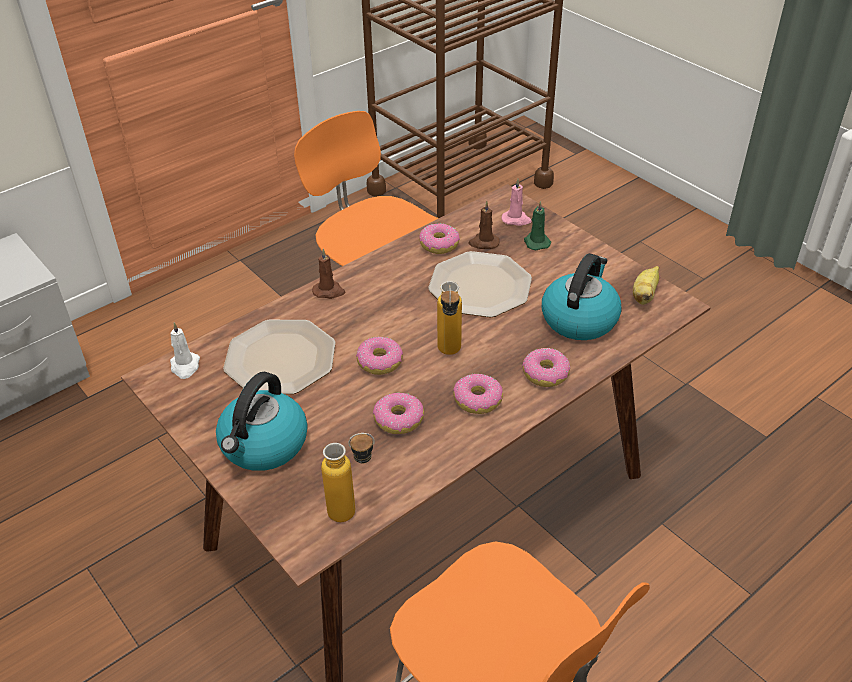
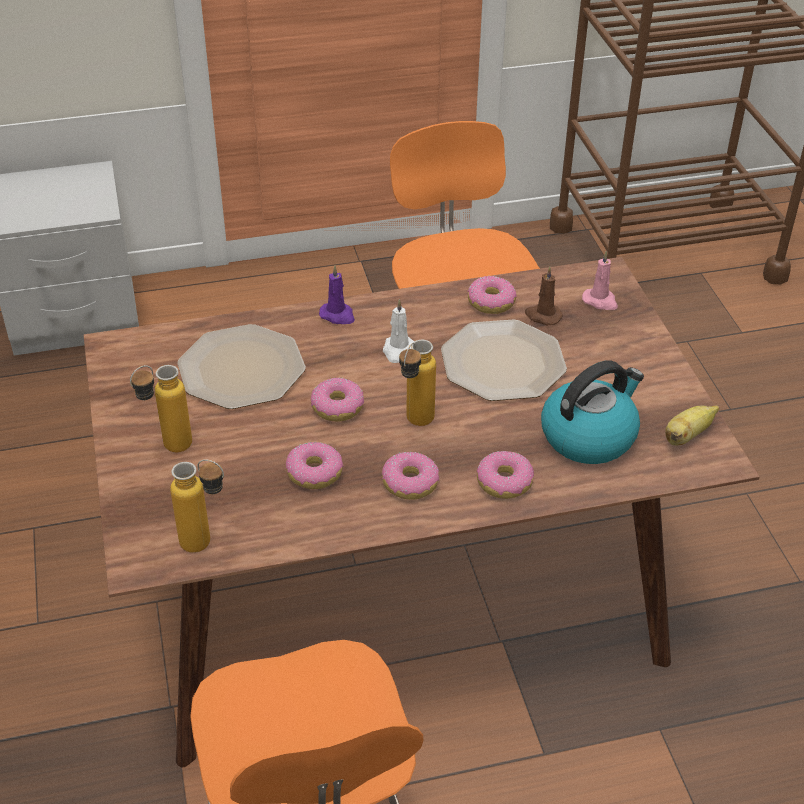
camera: 25 degrees right, 0 degrees up
(185, 366) = (147, 345): white candle -> white candle (398, 351)
(264, 445) = (167, 449): kettle -> bottle
(329, 291) = (338, 315): brown candle -> purple candle
(536, 242) = (604, 334): green candle -> none

